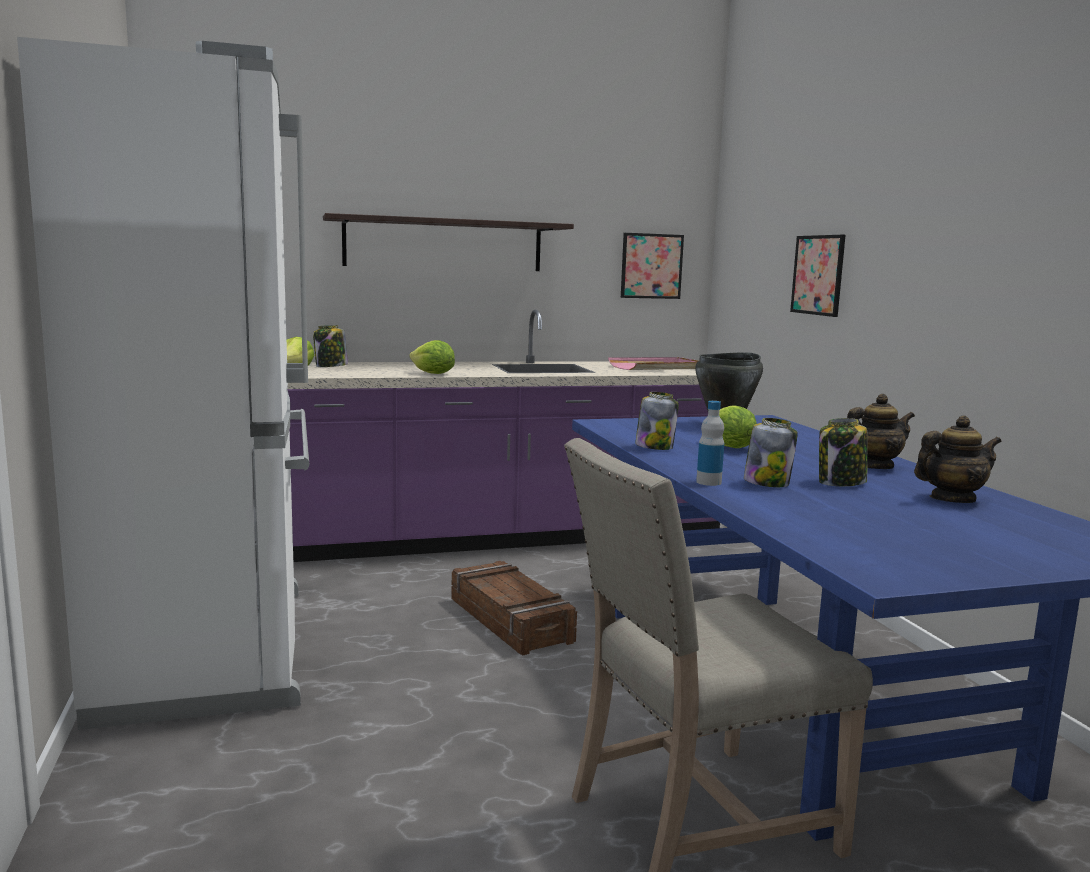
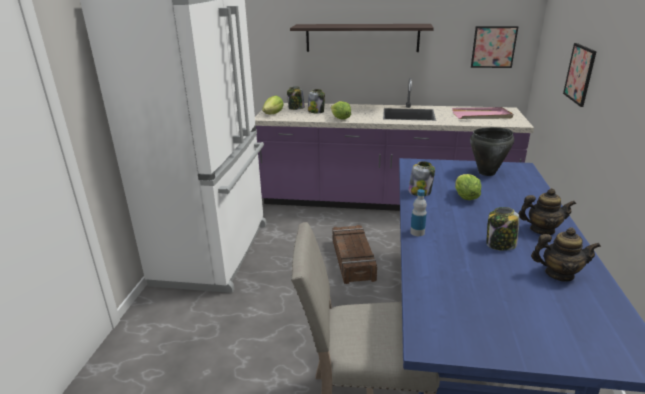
camera: 25 degrees right, 15 degrees up
(767, 483) = (452, 238): jar -> jar (316, 111)

